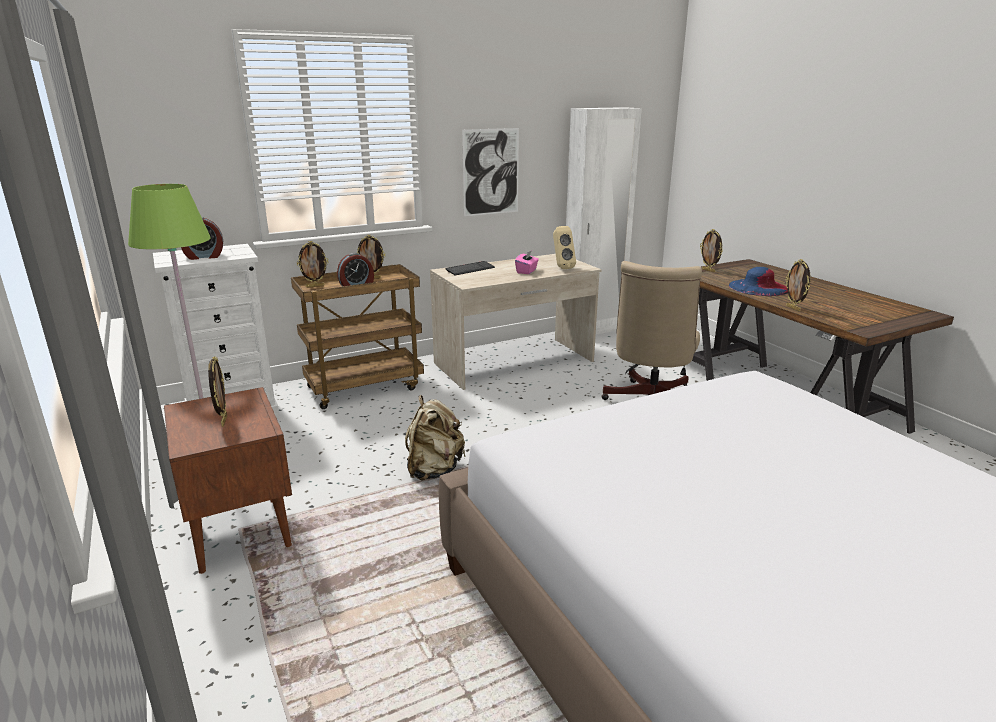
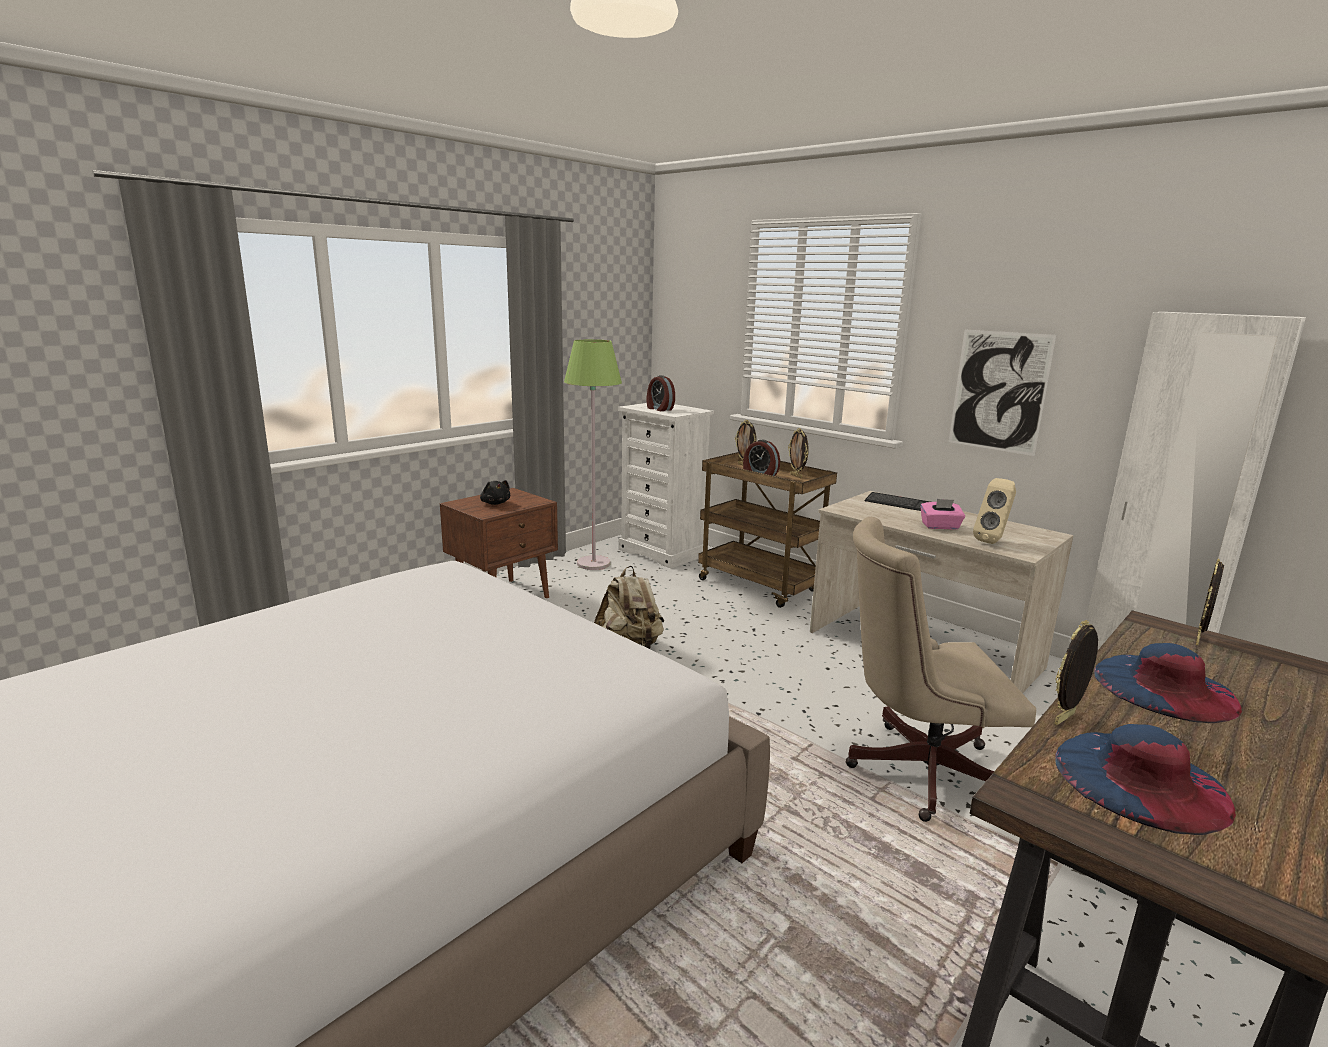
camera: 70 degrees right, 5 degrees down
(223, 421) = (495, 503): picture frame -> black plush toy
(842, 311) = (1140, 780): none -> blue hat

